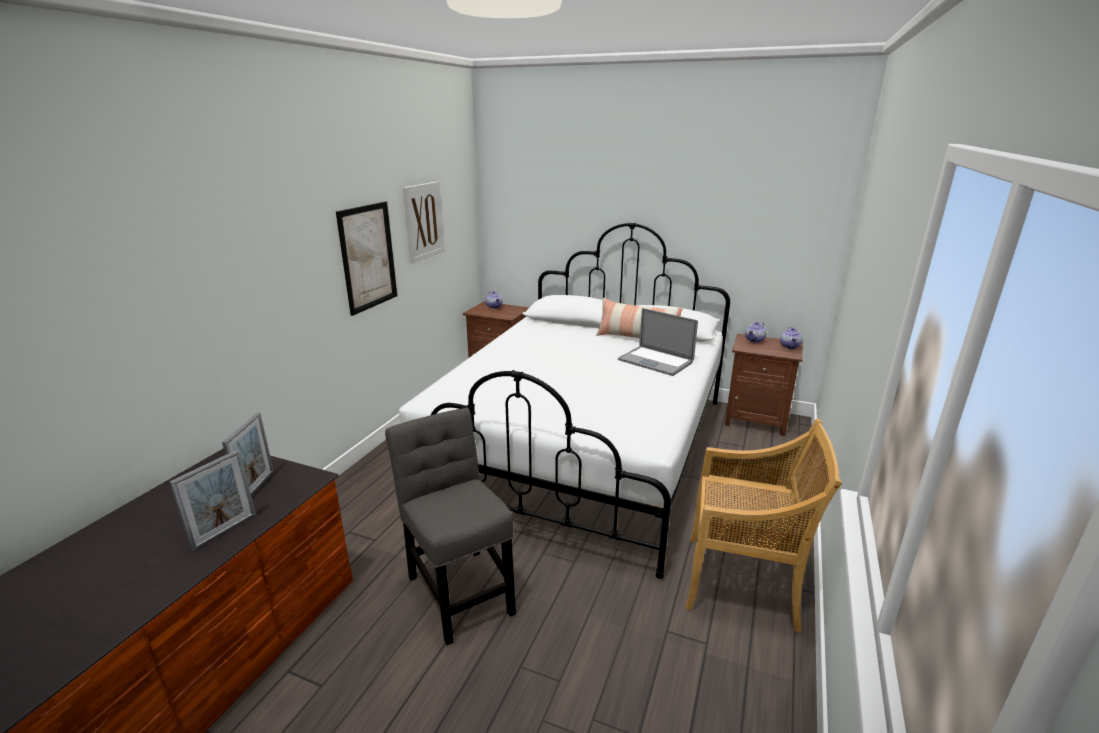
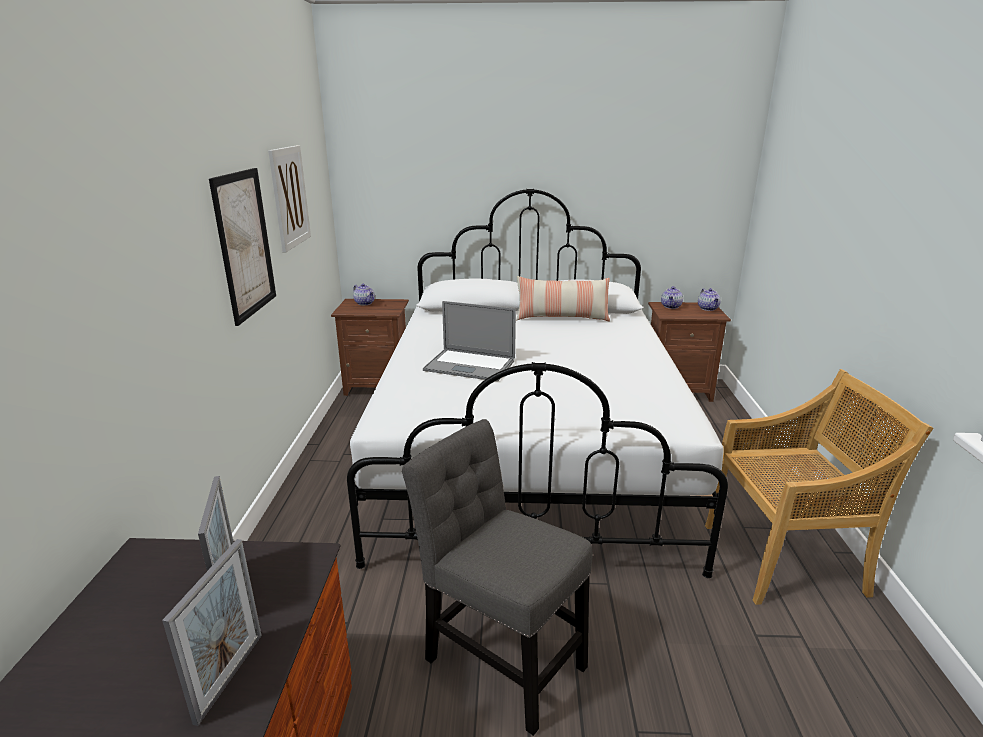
camera: 20 degrees left, 0 degrees up
(655, 361) = (604, 338): laptop -> laptop (469, 365)

